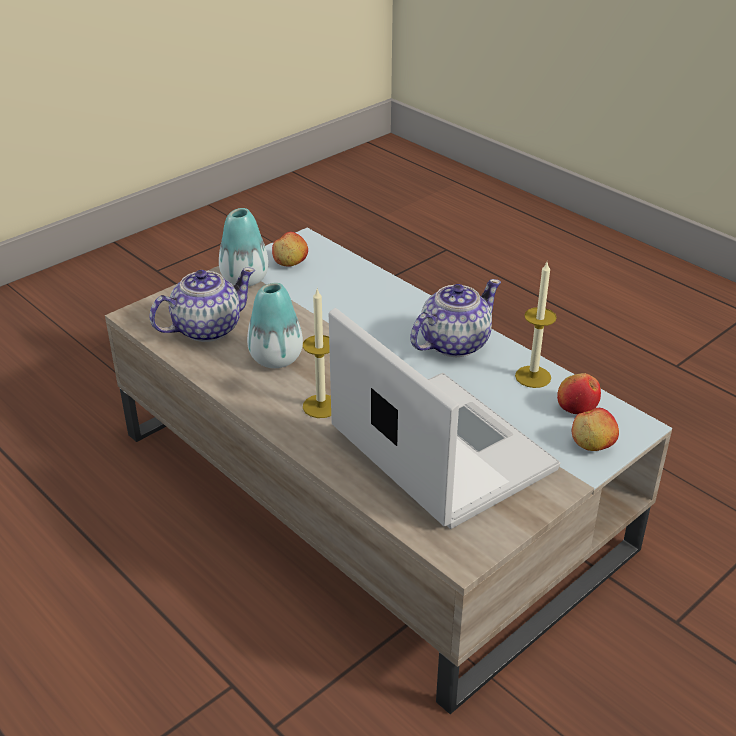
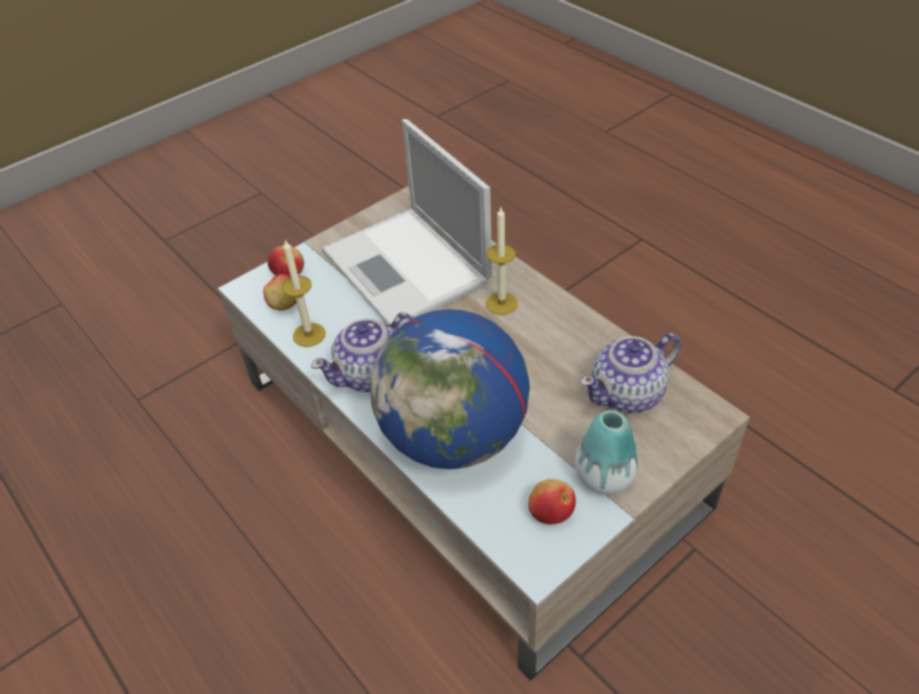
camera: 175 degrees left, 10 degrees up
(276, 358) = (548, 354): vase -> none
(368, 301) = (454, 437): none -> globe

